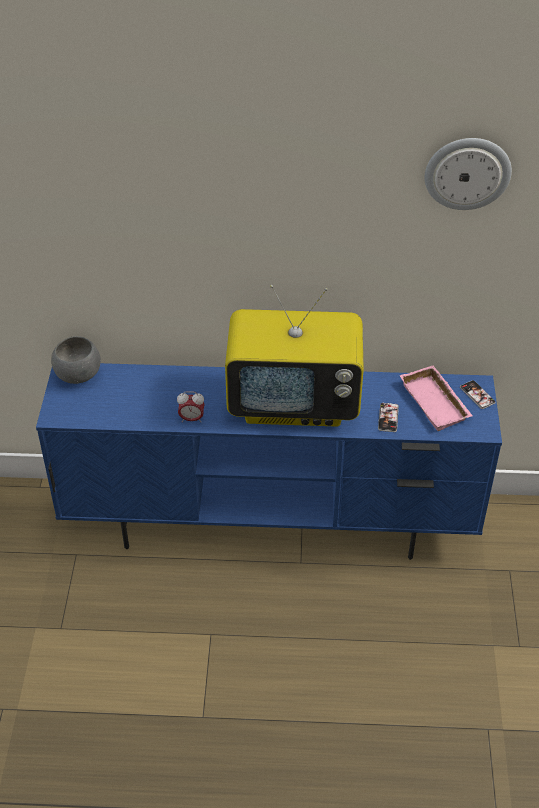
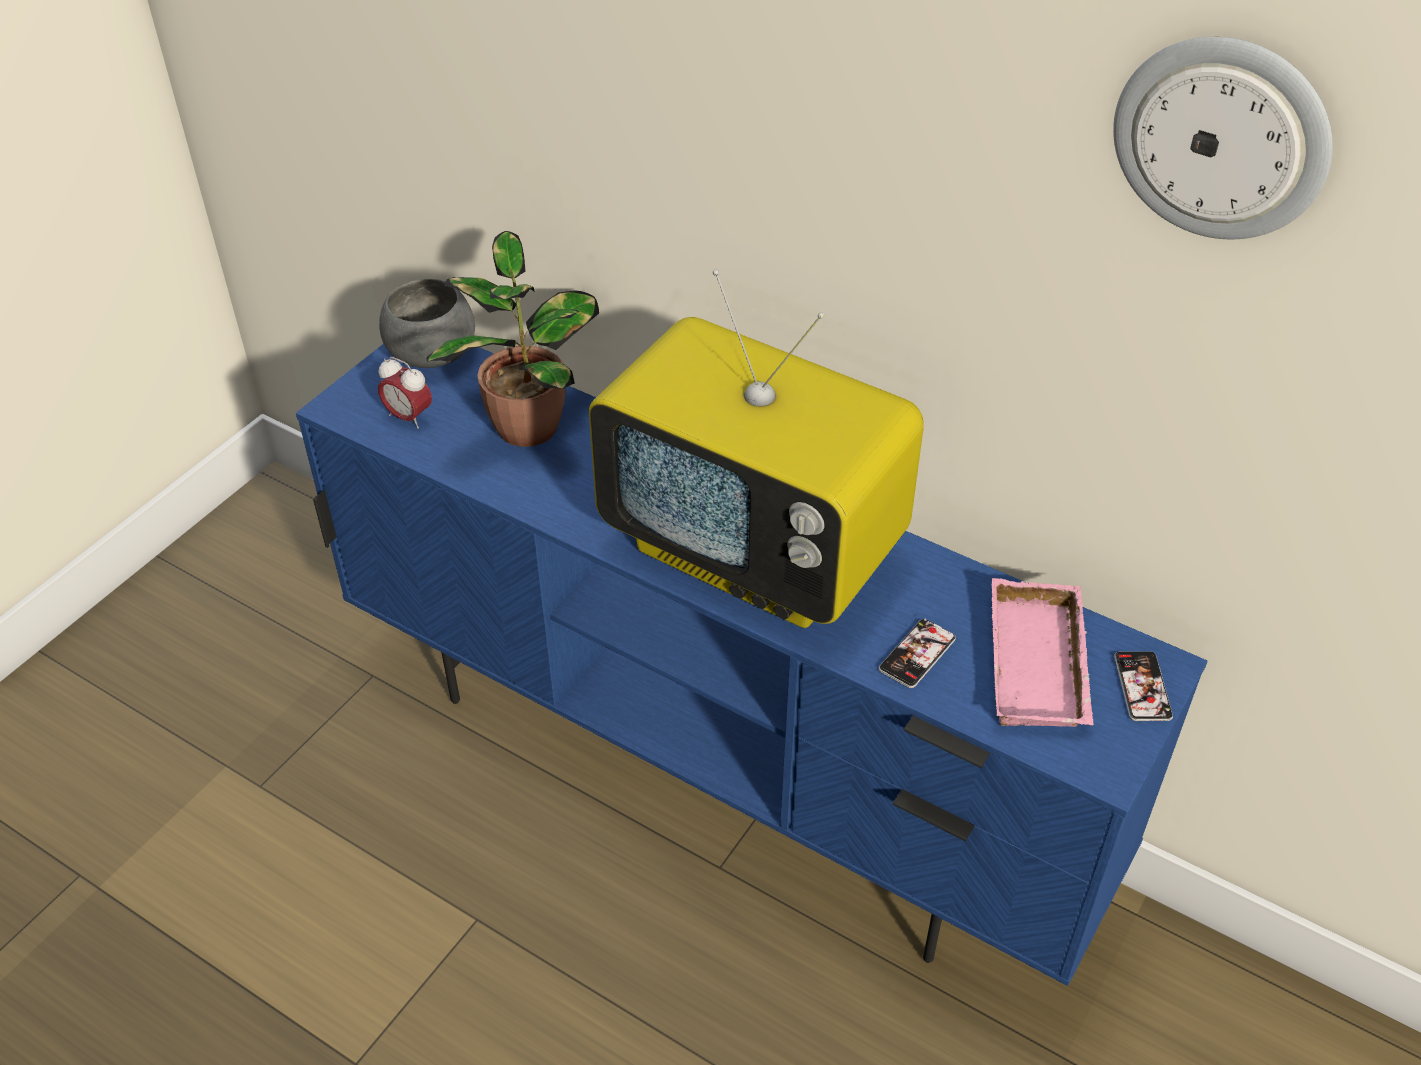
camera: 30 degrees right, 0 degrees up
(150, 389) = (526, 423): none -> potted plant
(191, 419) = (551, 503): alarm clock -> alarm clock (408, 417)

